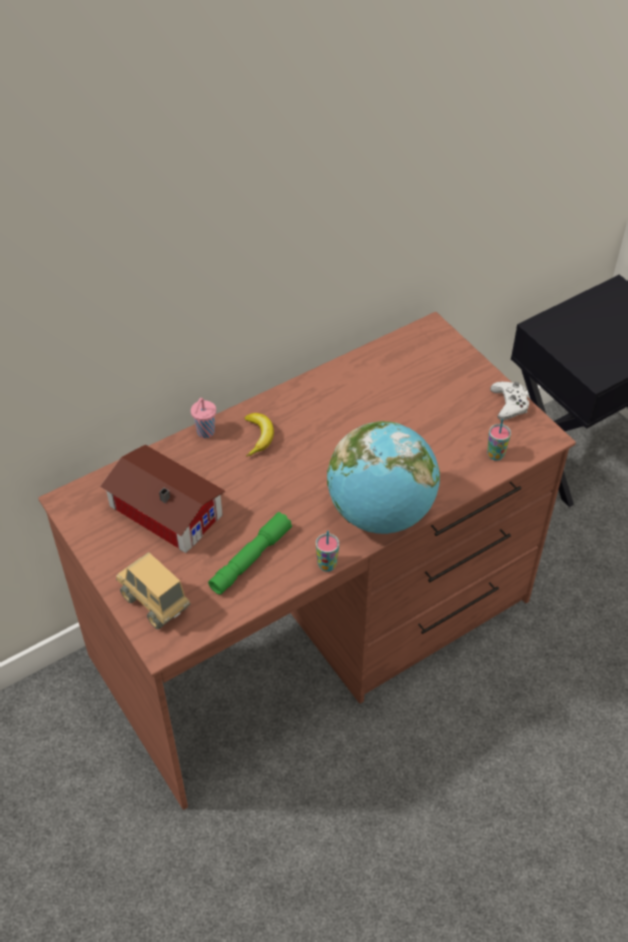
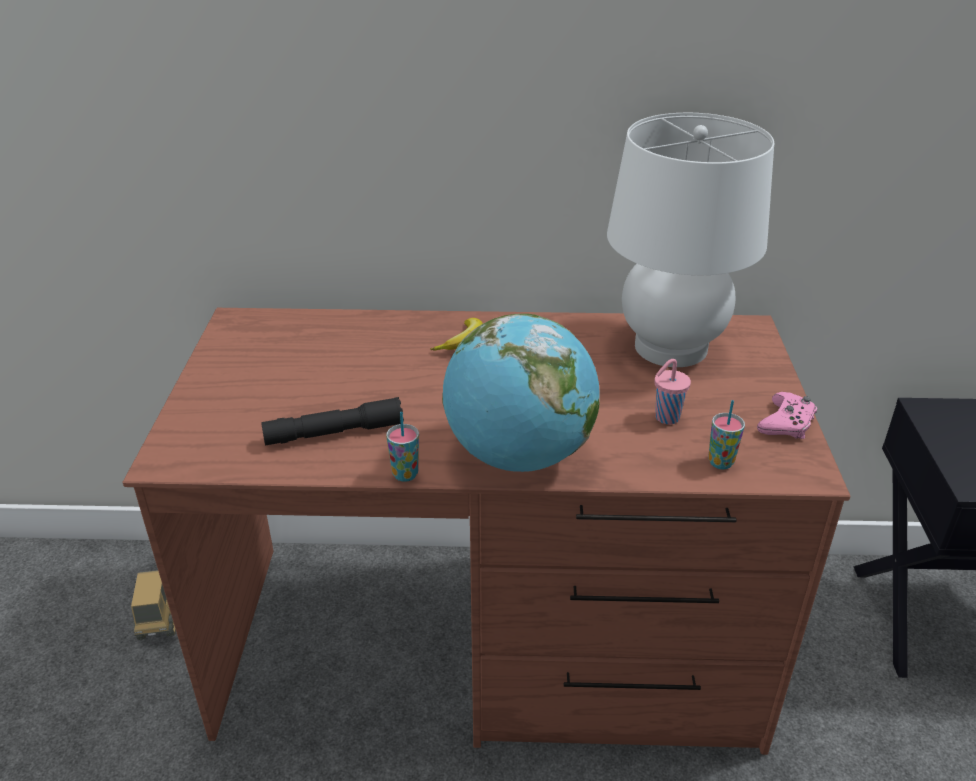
camera: 35 degrees right, 15 degrees down
(155, 603) = (202, 425): toy truck -> toy truck (160, 620)
(165, 507) = (308, 358): toy house -> none
(205, 433) = (415, 319): pink cup -> pink cup (665, 418)
(250, 559) = (334, 432): green flashlight -> black flashlight
(397, 373) = (670, 347): none -> white table lamp
(509, 404) = (786, 423): white game controller -> pink game controller

